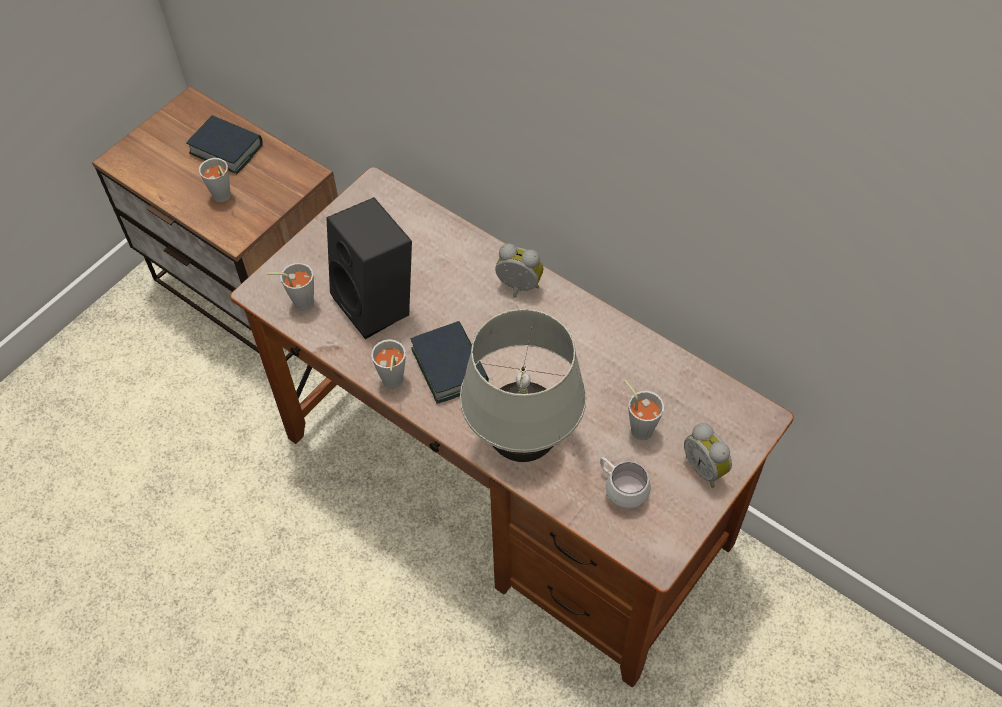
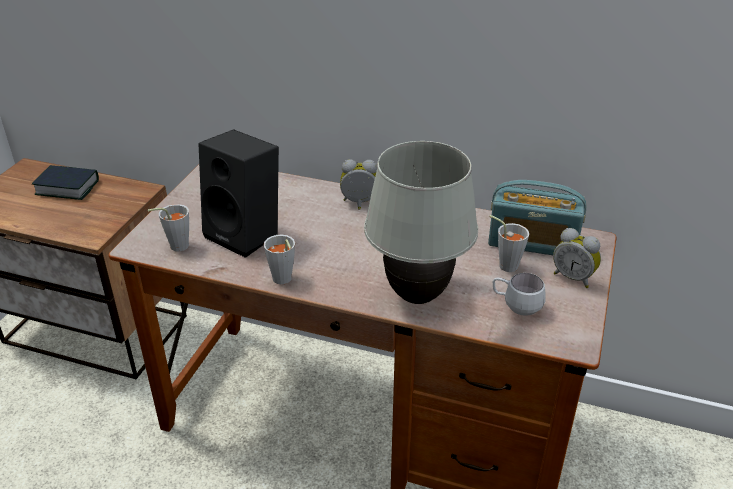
camera: 20 degrees left, 20 degrees down
(223, 198) = (74, 216): grey cup -> none
(449, 366) = (328, 260): book -> none
(687, 402) = (532, 242): none -> radio

